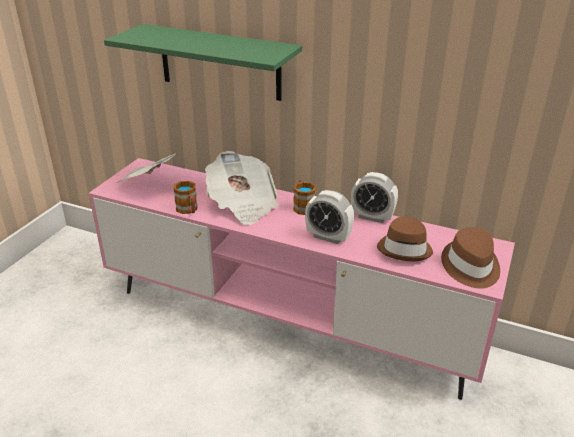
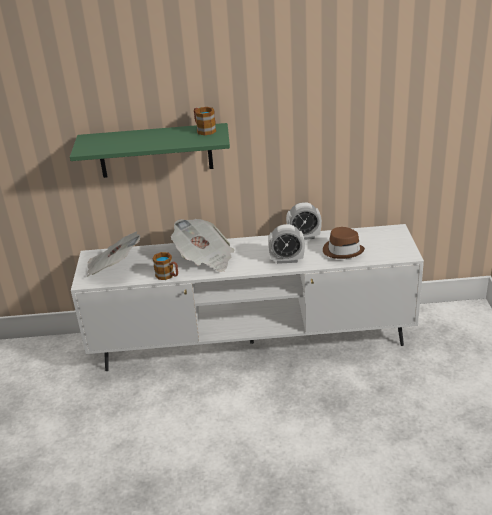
camera: 25 degrees left, 0 degrees up
(287, 321) = (252, 342): pink tv stand -> white tv stand
(303, 206) = (250, 245): mug -> mug (204, 130)
(470, 267) = (391, 248): brown hat -> none

